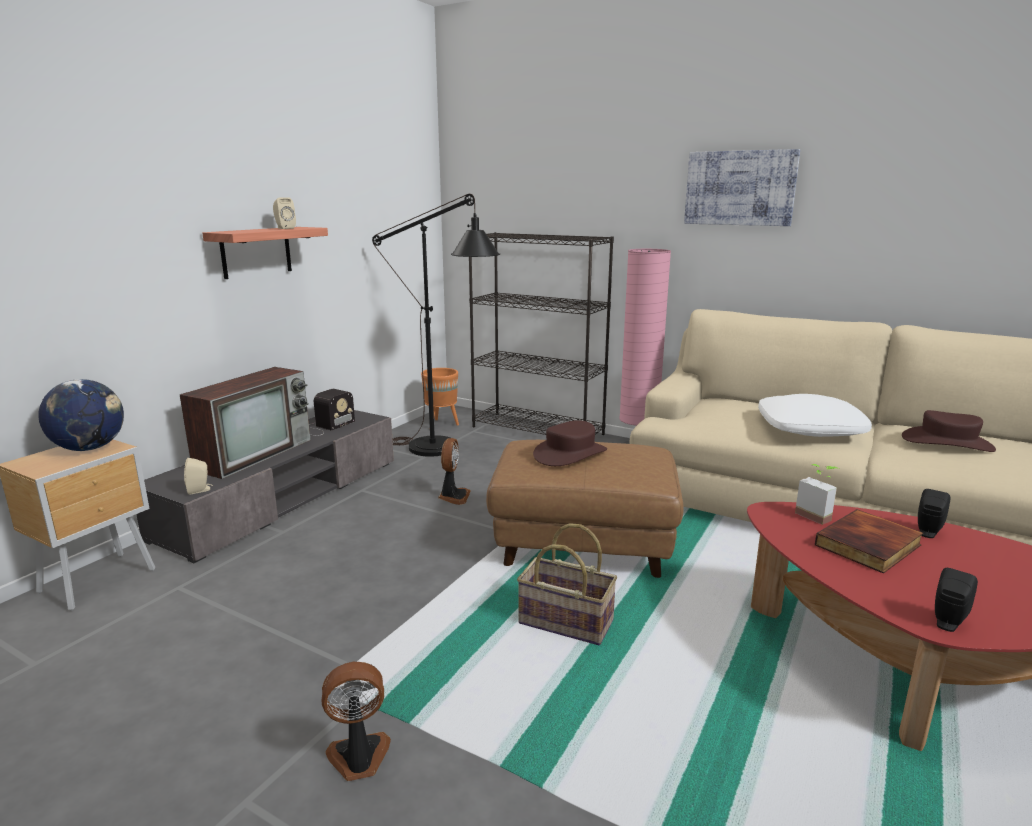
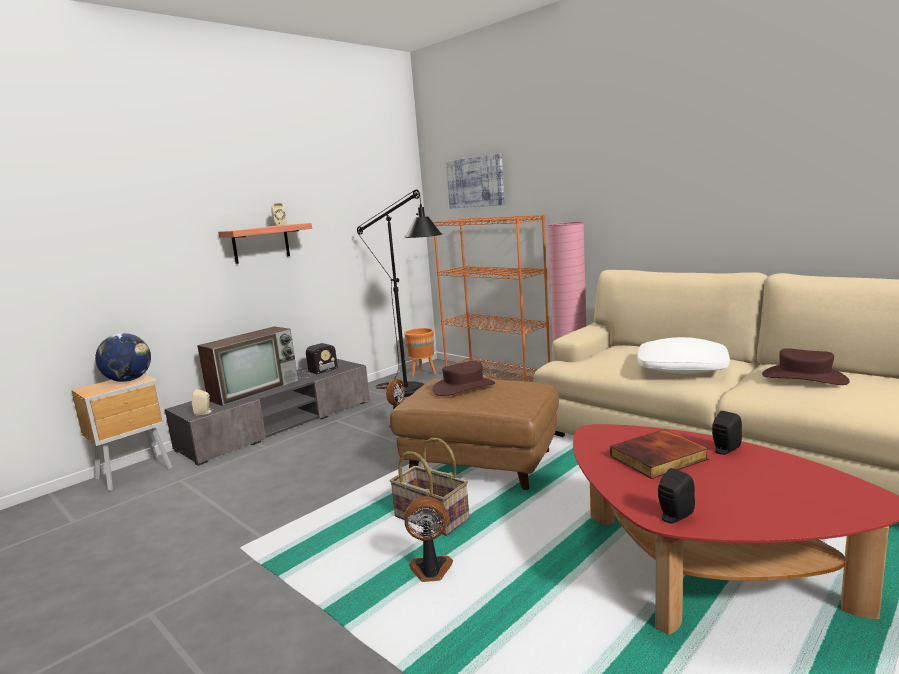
camera: 15 degrees right, 5 degrees down
(359, 758) = (233, 595): fan -> fan (431, 570)
(538, 430) = (497, 378): black bookcase -> orange bookcase
(739, 188) = (637, 165): picture -> picture (475, 182)
(816, 515) = (633, 434): potted plant -> none

